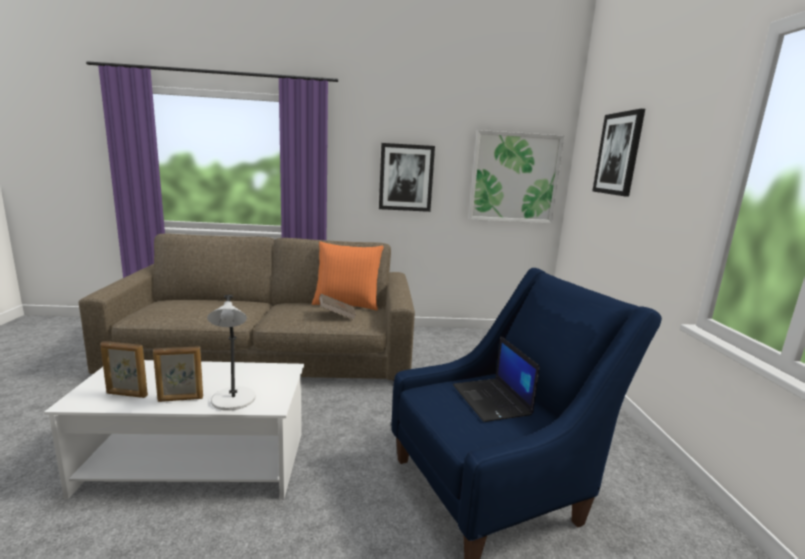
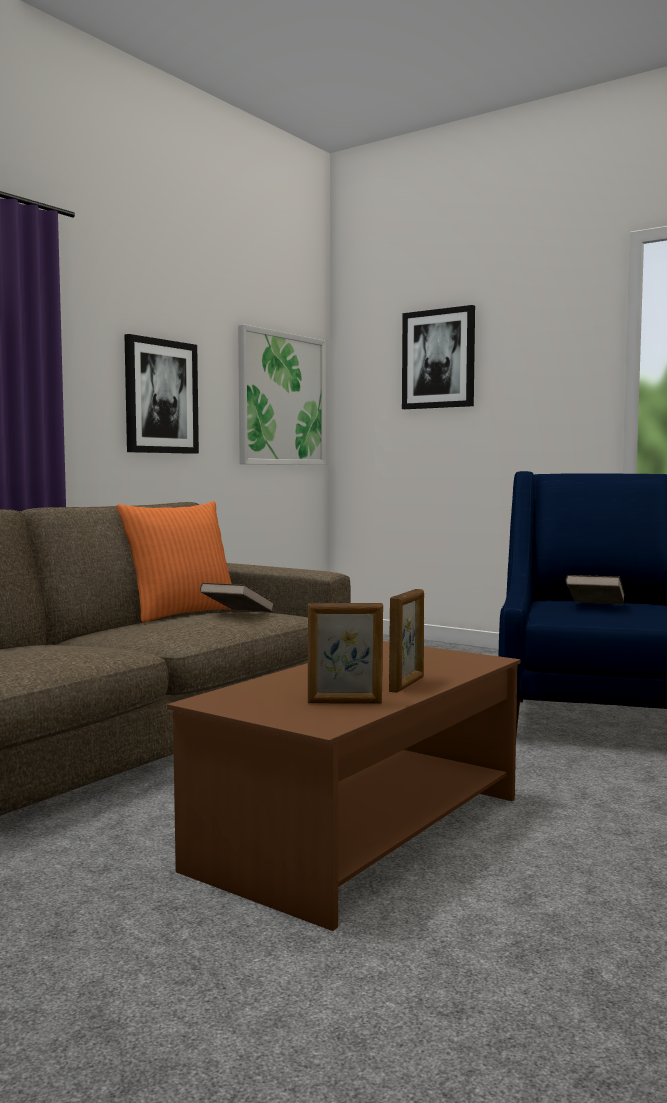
camera: 50 degrees left, 10 degrees down
(126, 395) = (345, 702): picture frame -> picture frame turned 45 degrees clockwise
(198, 462) = (363, 831): white coffee table -> brown coffee table
(233, 400) = (450, 669): grey table lamp -> none
(492, 400) = (595, 607): laptop -> brown book

